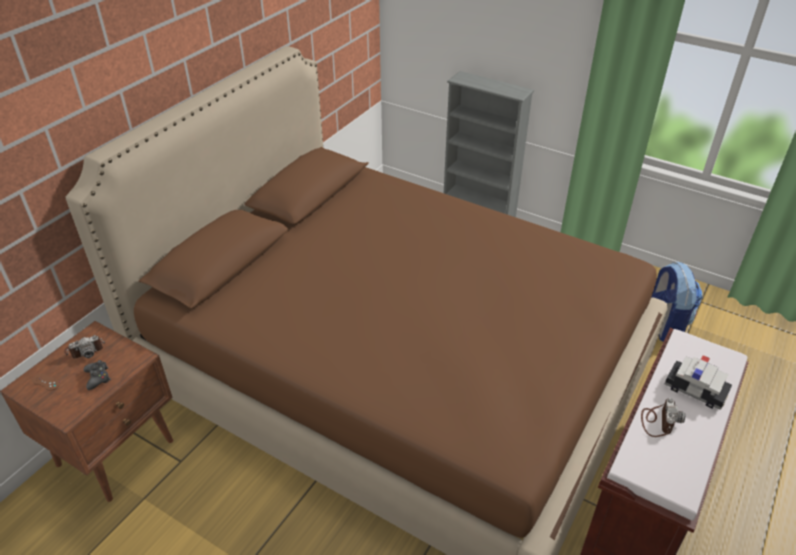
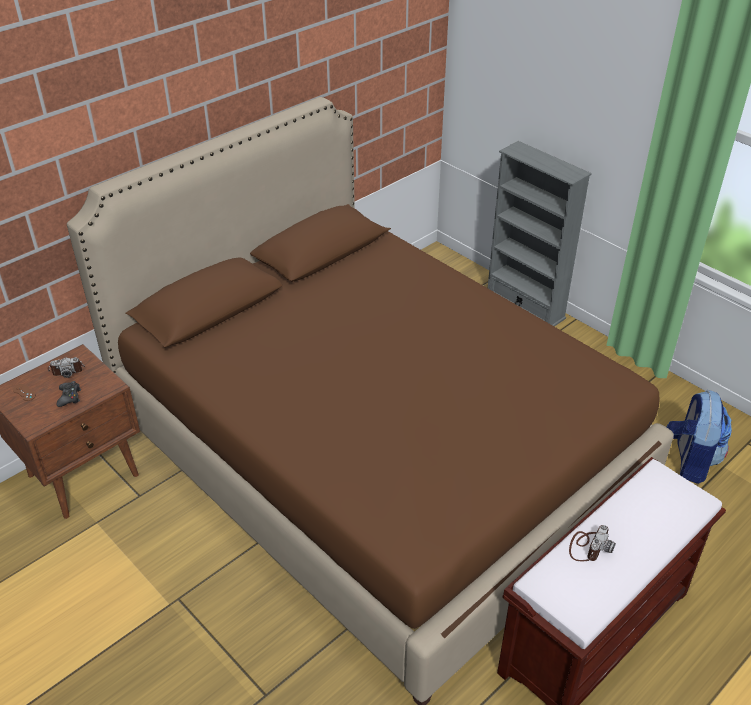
camera: 15 degrees right, 0 degrees up
(696, 390) = (645, 525): toy car -> none

